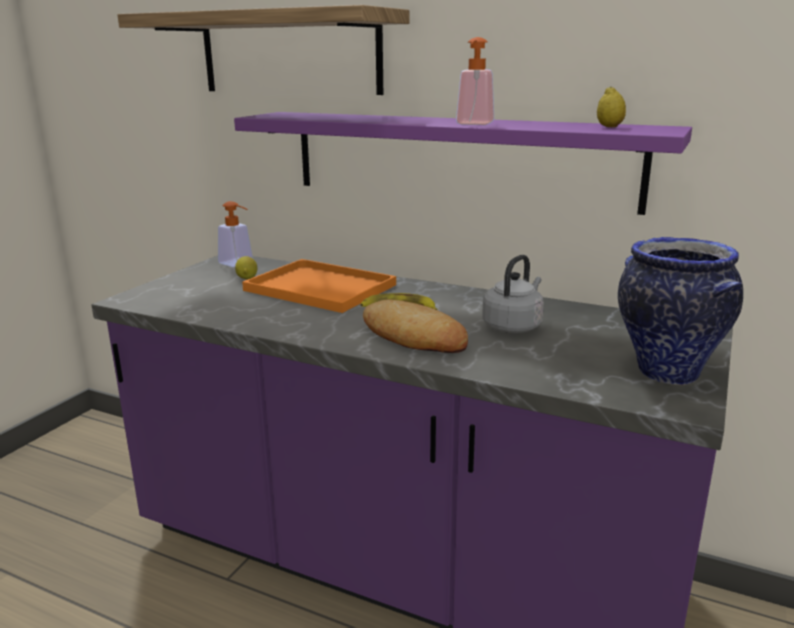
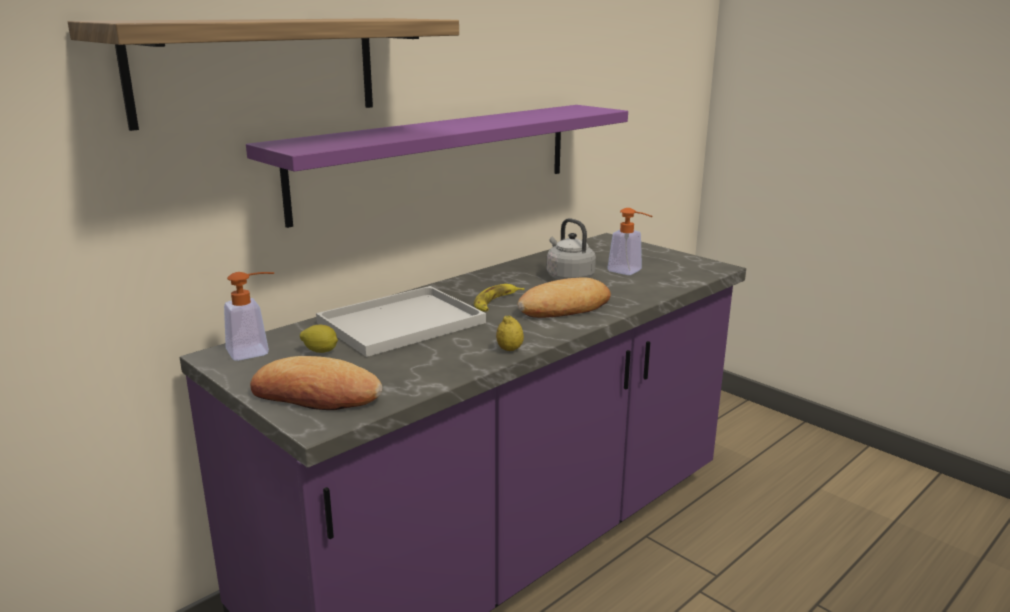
camera: 70 degrees left, 0 degrees up
(170, 291) = (315, 395): none -> bread
(317, 287) = (399, 324): orange tray -> white tray
(473, 124) = (503, 122): soap dispenser -> soap dispenser (630, 272)
(609, 127) = (562, 111): lemon -> lemon (509, 349)
(666, 372) = (671, 261): vase -> none

